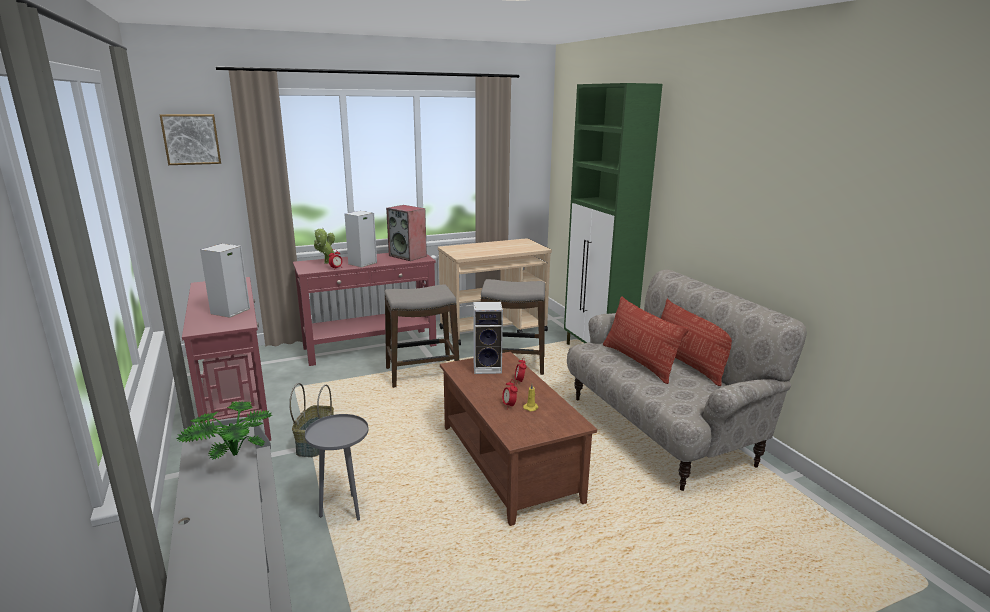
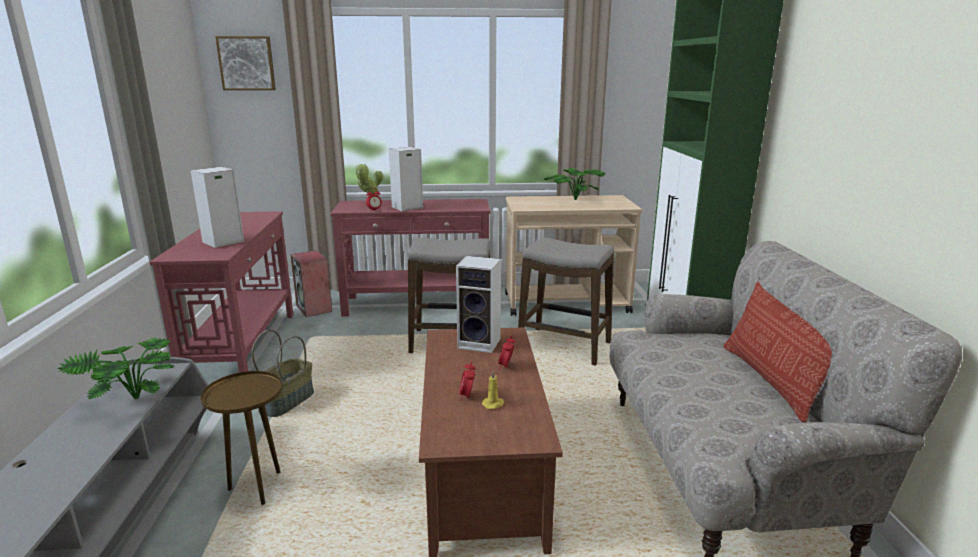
camera: 20 degrees right, 0 degrees up
(344, 511) = (257, 489): grey side table -> brown side table
(408, 256) = (464, 204): speaker -> speaker (314, 308)
(495, 246) = (574, 200): none -> potted plant
(639, 362) = (695, 366): pillow -> none

